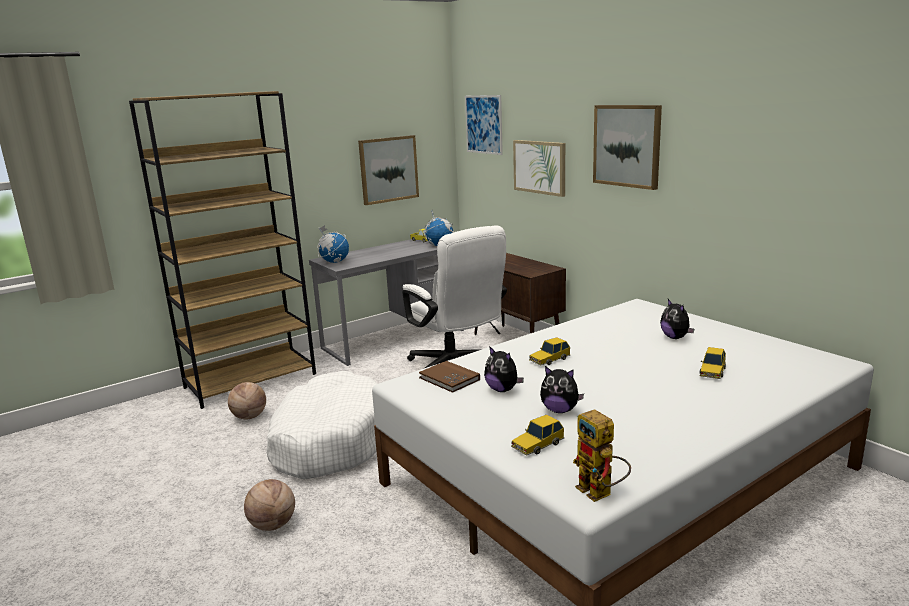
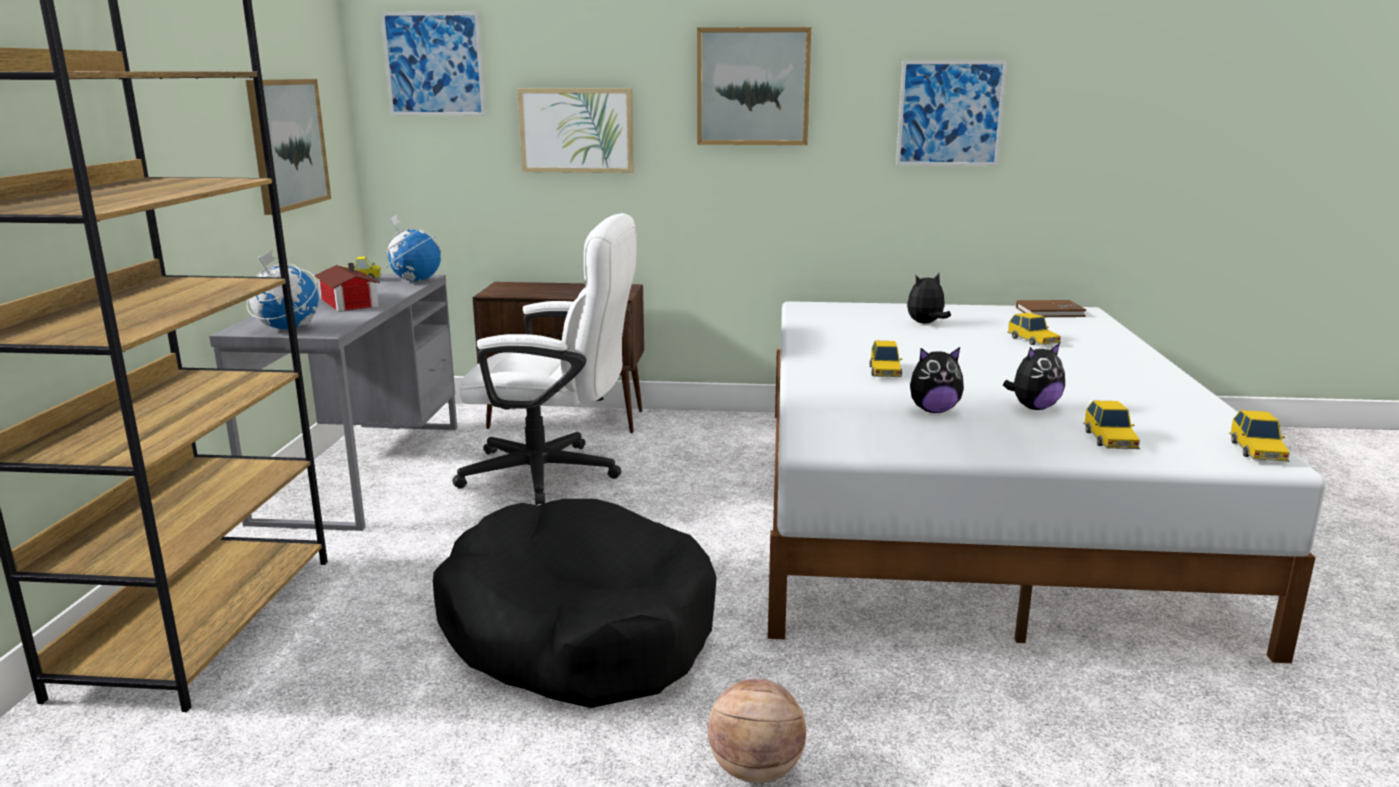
camera: 50 degrees left, 0 degrees up
(249, 417) = (342, 672): basketball -> none
(330, 440) = (577, 630): white dog bed -> black dog bed
(384, 253) = (347, 303): none -> toy house
(449, 379) = (850, 421): brown book -> brown book (1049, 312)
(601, 493) = (1257, 451): toy robot -> toy car
(675, 337) = (926, 323): plush toy -> plush toy turned 135 degrees clockwise
(754, 175) = (950, 113): none -> picture

